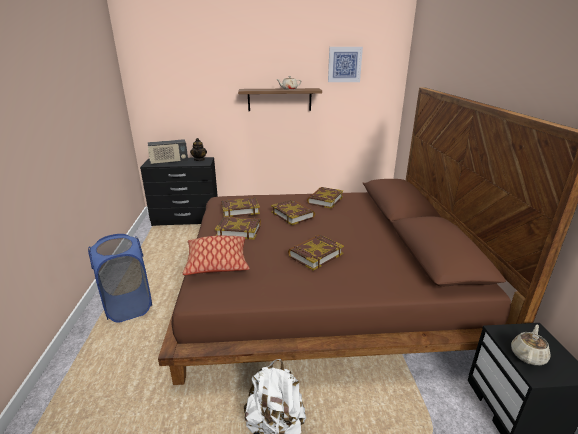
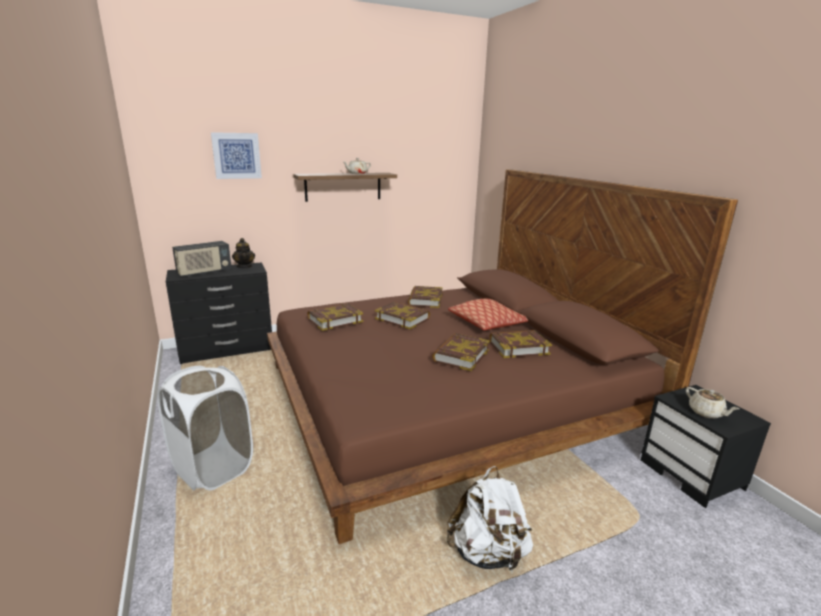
camera: 20 degrees left, 5 degrees down
(129, 306) = (213, 468): blue laundry basket -> white laundry basket
(217, 263) = (354, 381): pillow -> pillow (487, 323)
(239, 230) = (351, 343): book -> book (518, 347)
(344, 64) = (415, 145): picture -> picture (236, 155)
(528, 355) = (706, 412): beige teapot -> beige teapot turned 135 degrees clockwise

